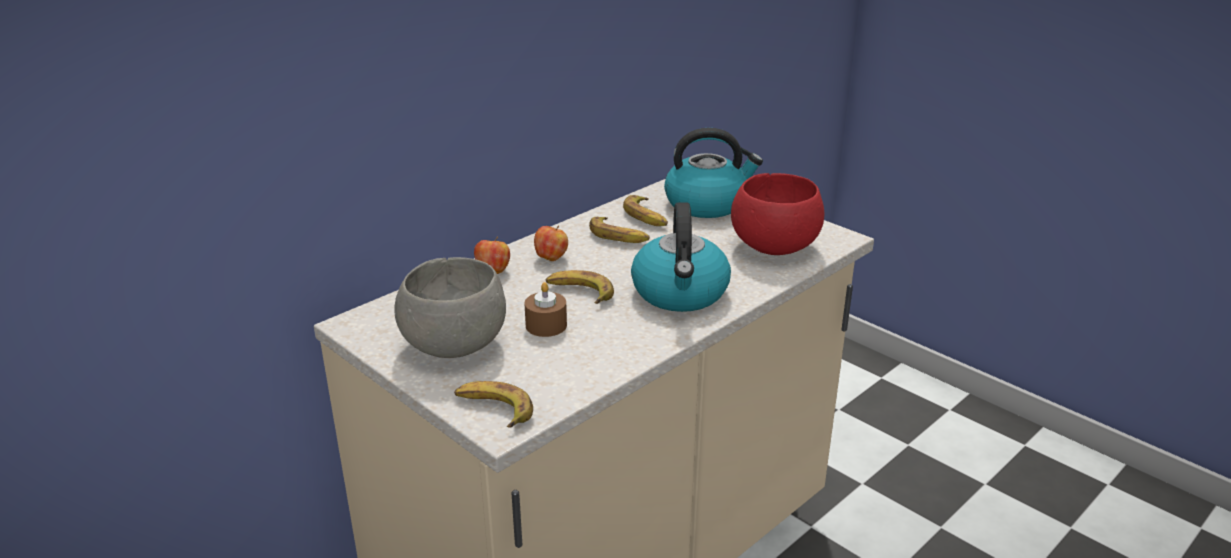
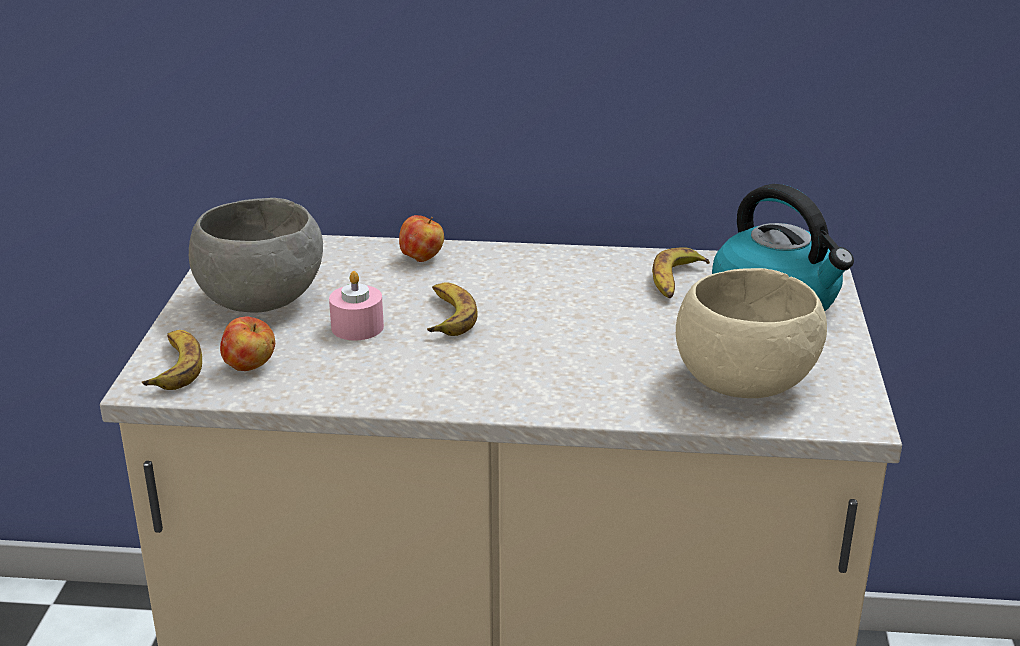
camera: 50 degrees right, 0 degrees up
(546, 325) = (357, 327): brown candle -> pink candle
(551, 258) = (495, 272): apple -> apple (250, 366)
(619, 236) = (603, 285): banana -> none
(680, 293) = (533, 370): kettle -> none
(773, 247) = (742, 382): red bowl -> beige bowl

